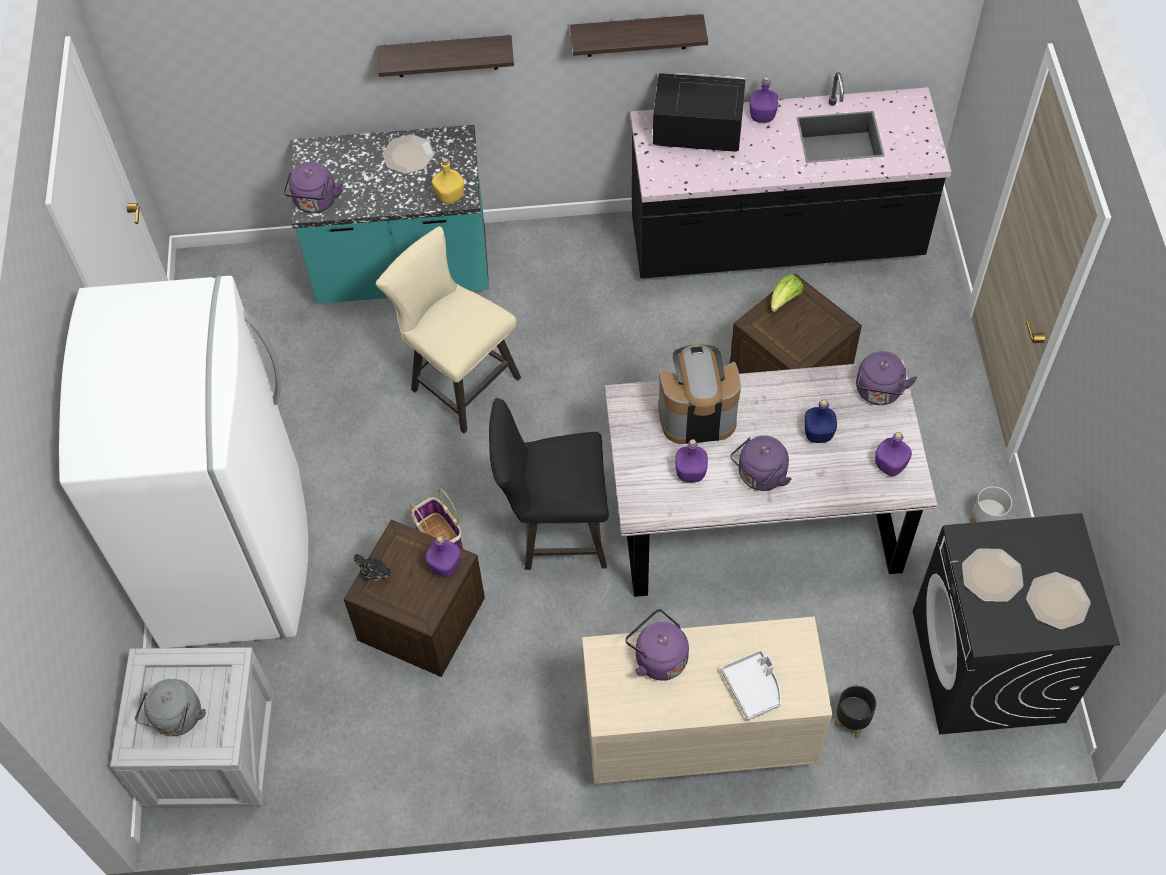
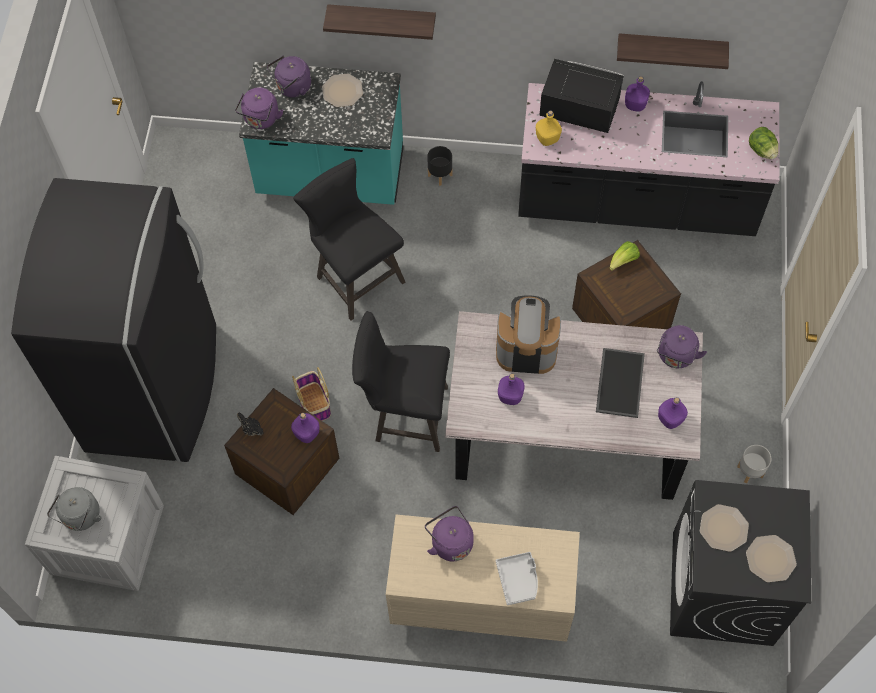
camera: 10 degrees right, 5 degrees up
(235, 554) = (155, 387): white fridge -> black fridge
(450, 197) = (368, 133): yellow bottle -> yellow bottle (547, 139)
(458, 381) = (355, 276): beige stool -> black stool
(636, 35) = (538, 28): shelf -> shelf (671, 49)
(760, 476) = (564, 409): purple kettle -> purple kettle (292, 88)
(818, 433) = (619, 382): blue bottle -> tray
(852, 721) = (604, 612): black planter -> black planter (440, 175)
(922, 142) = (761, 150): none -> lettuce

